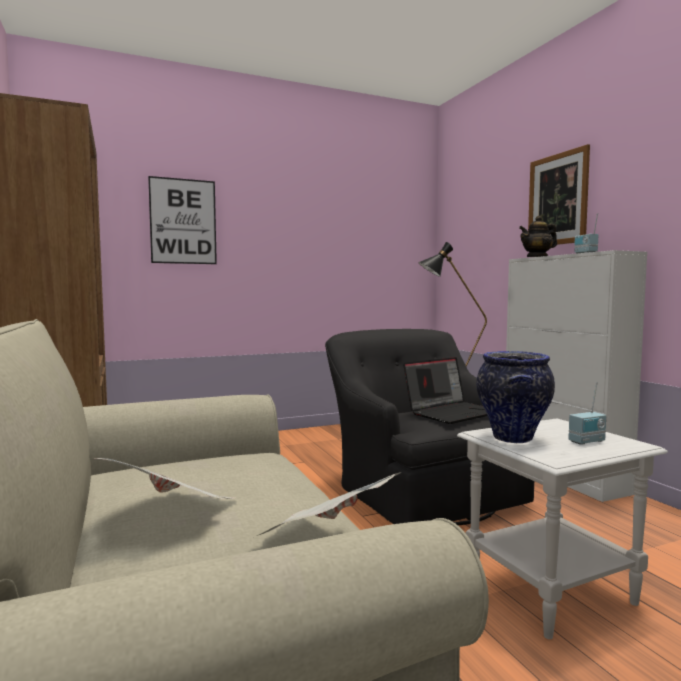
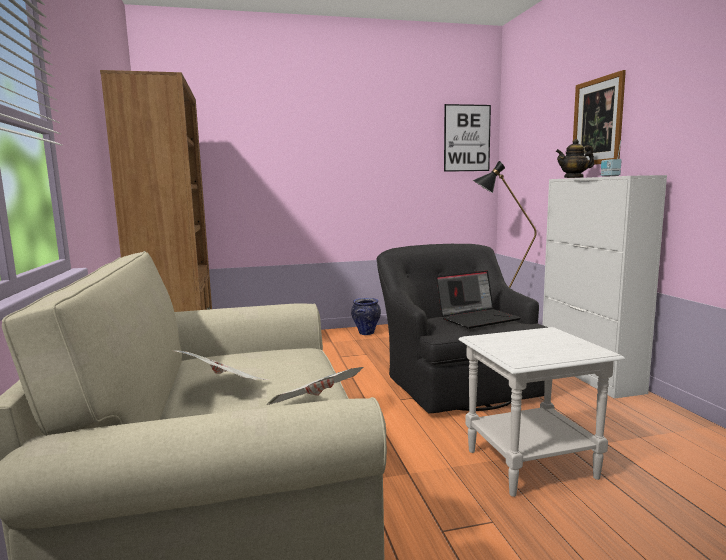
camera: 10 degrees right, 5 degrees up
(183, 221) = (268, 151): picture -> picture (467, 138)
(513, 439) = (499, 343): vase -> vase (366, 333)
(588, 442) = (559, 348): radio -> none

